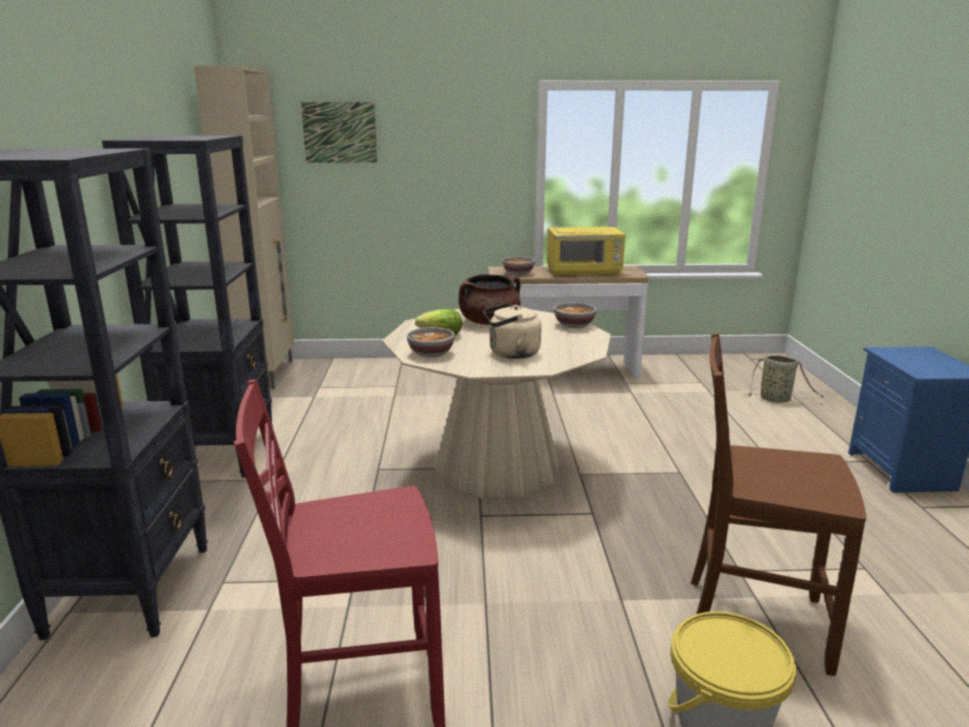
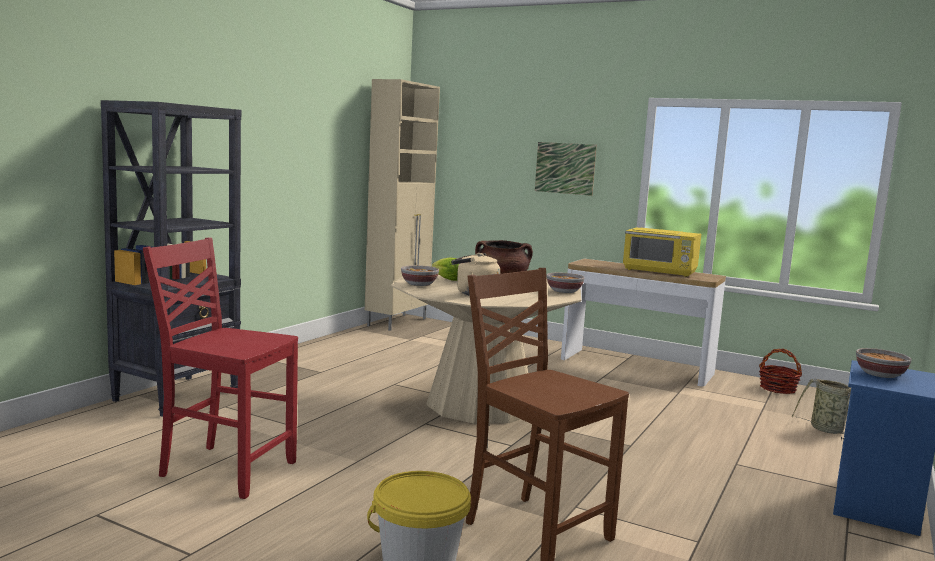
camera: 30 degrees right, 10 degrees down
(222, 453) = (309, 353): black bookcase -> none
(339, 132) = (484, 135): picture -> picture (565, 168)
(518, 273) = (598, 264): bowl -> bowl (880, 374)
(689, 364) = (778, 389): none -> basket

